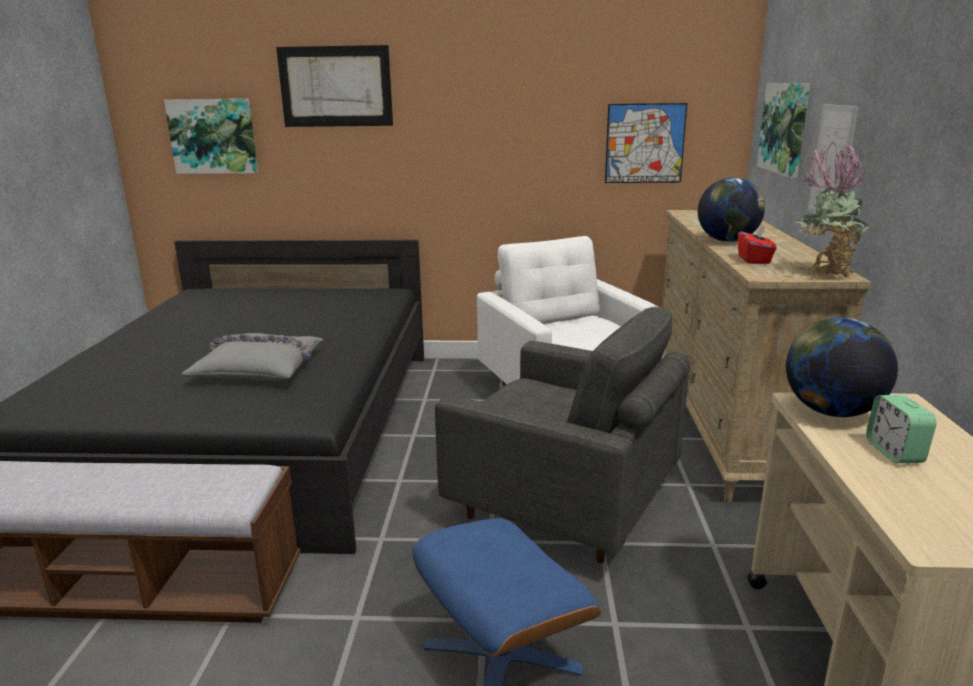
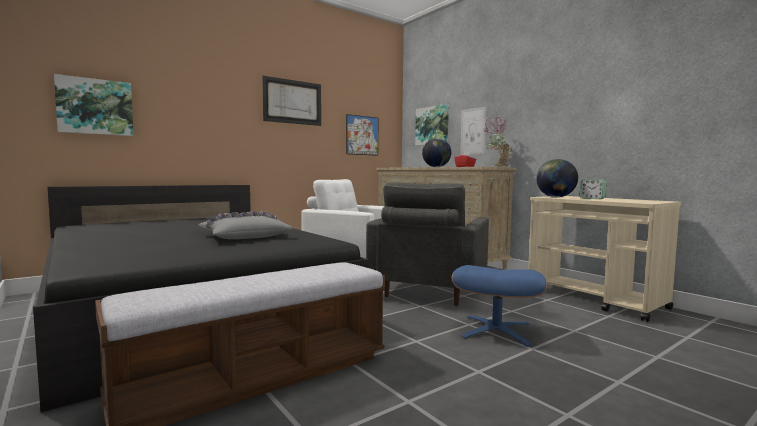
camera: 40 degrees left, 15 degrees down
(335, 86) = (197, 85): picture -> picture (293, 102)
(564, 507) = (428, 291): grey armchair -> grey armchair turned 120 degrees clockwise

